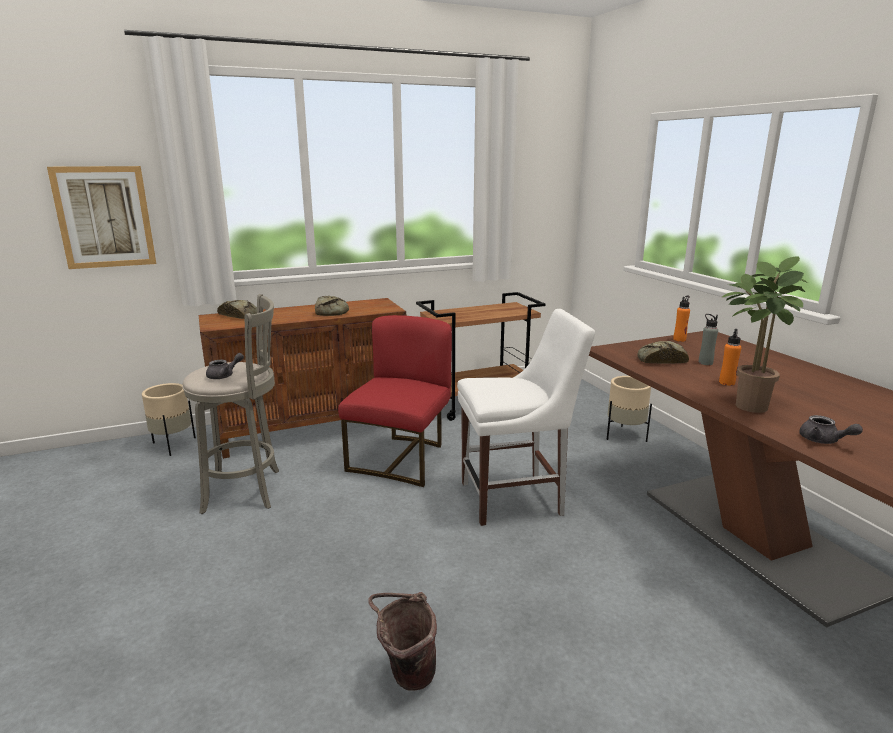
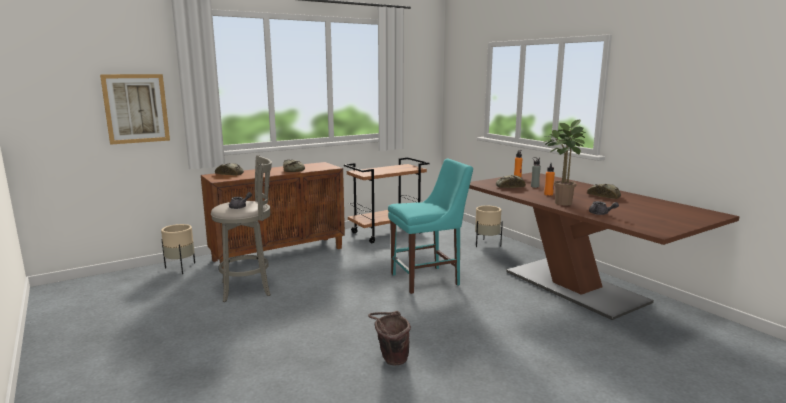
camera: 10 degrees left, 5 degrees down
(401, 459) = (347, 265): red chair -> none
(516, 498) = (428, 279): white chair -> turquoise chair
(832, 392) = (604, 195): none -> bread

